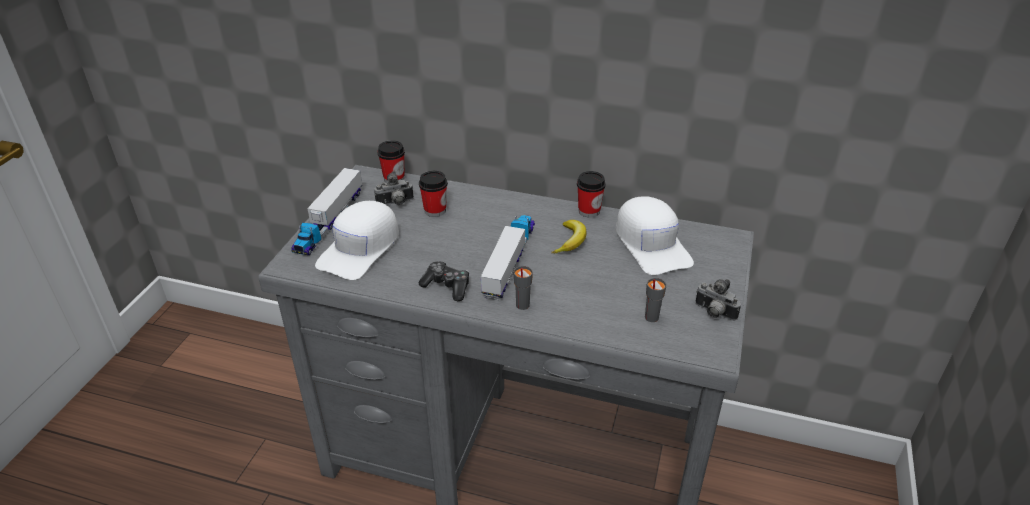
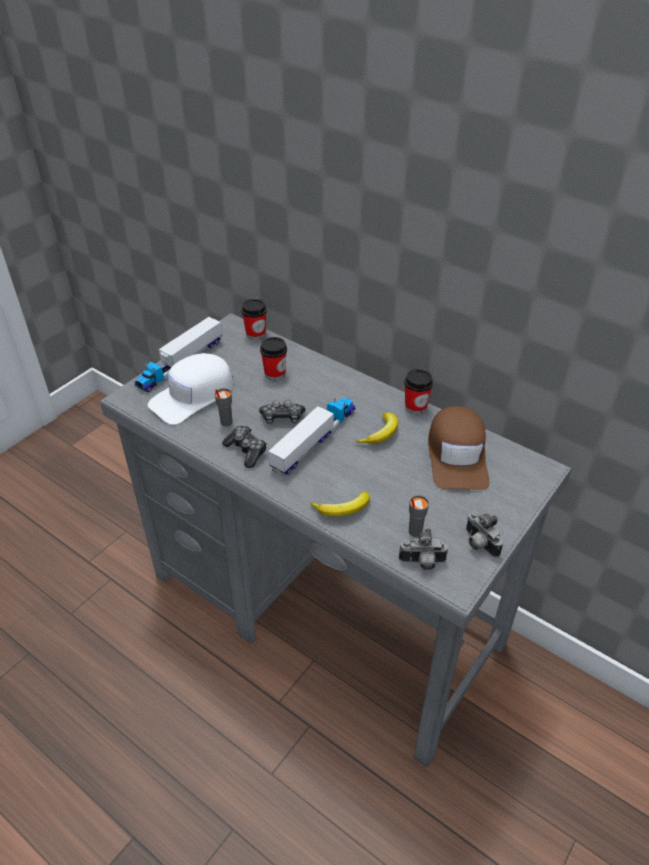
camera: 20 degrees right, 5 degrees up
(395, 204) = (244, 359): camera -> camera (422, 563)
(466, 248) = (282, 418): none -> game controller
(522, 305) = (302, 487): grey cup -> grey cup (226, 422)
(573, 315) = (343, 509): none -> banana
(651, 244) = (457, 456): white cap -> brown cap

